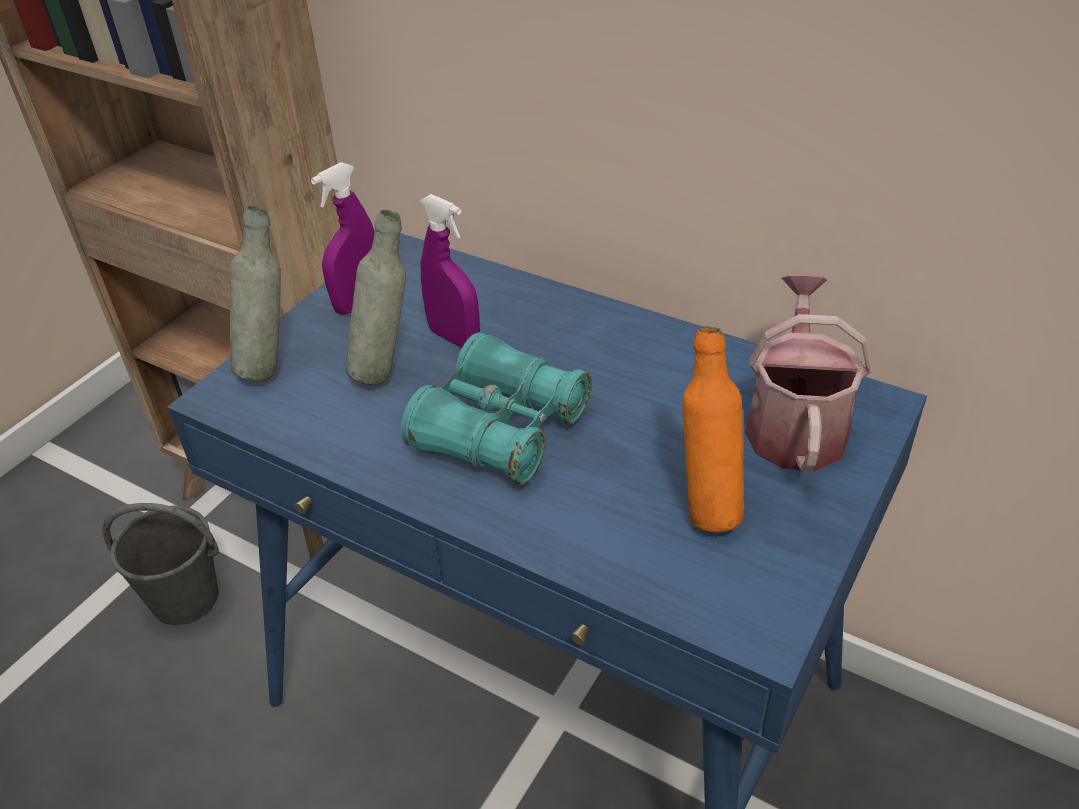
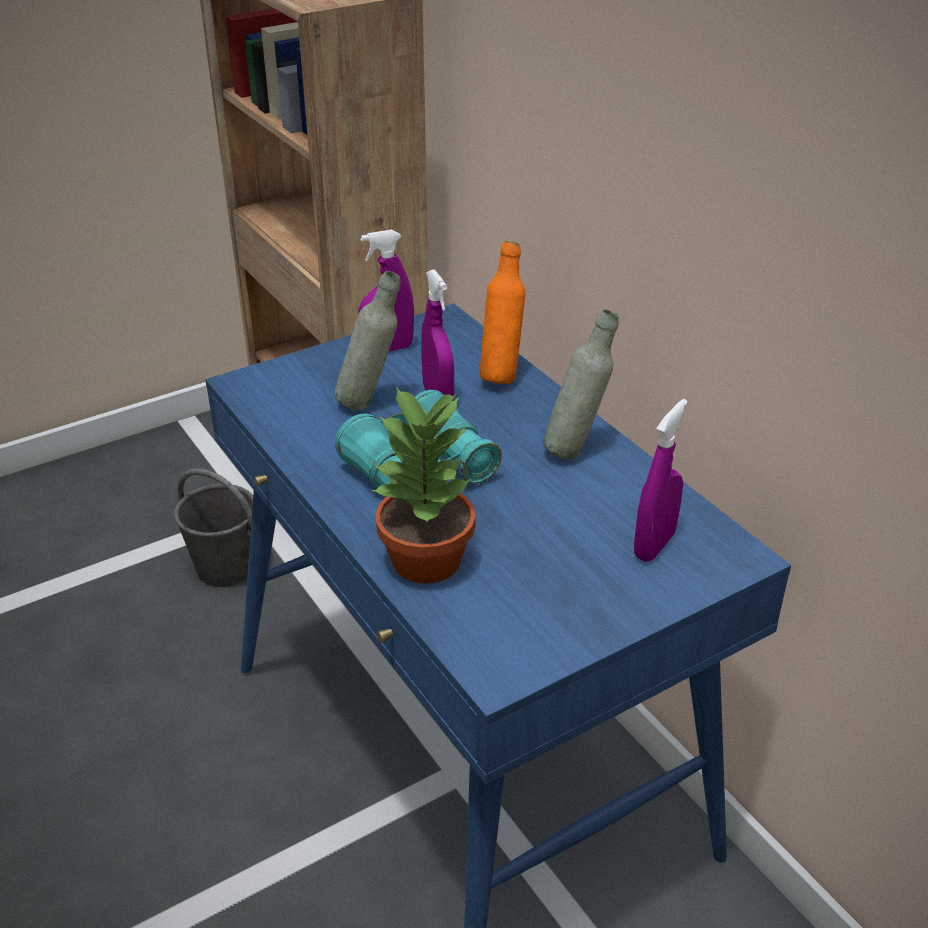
camera: 25 degrees right, 5 degrees down
(270, 365) = (292, 373): grey bottle -> grey bottle (576, 449)
(591, 532) = (427, 561): none -> potted plant
(706, 507) = (529, 577): orange bottle -> orange bottle (501, 375)
(795, 423) = (654, 545): watering can -> purple spray bottle

